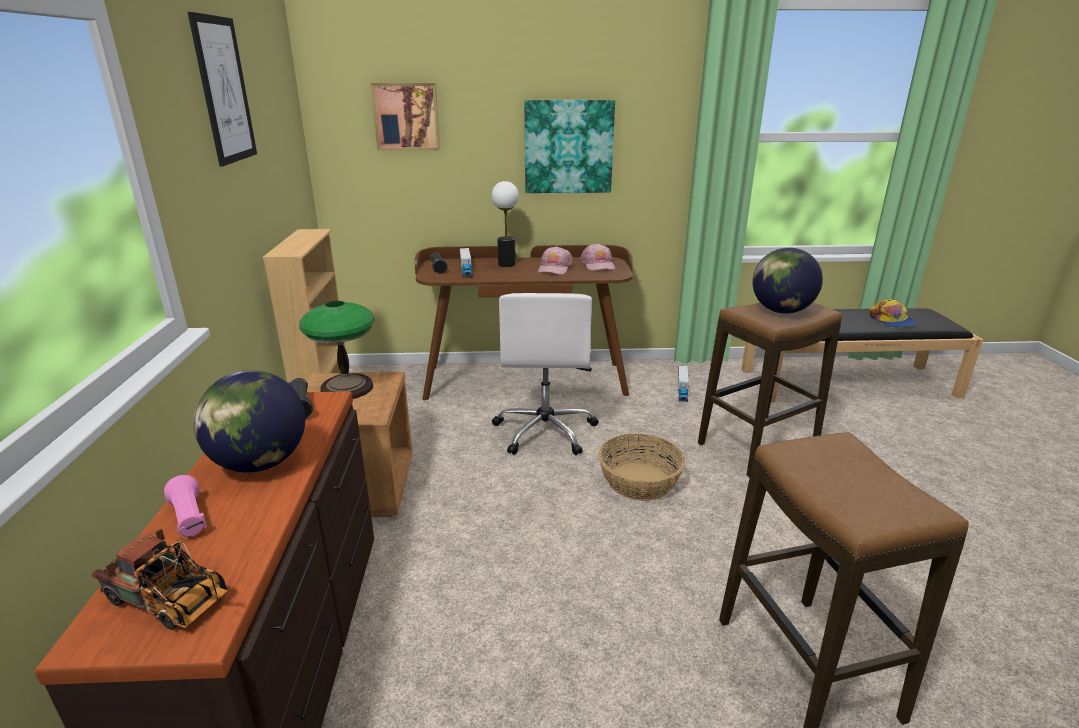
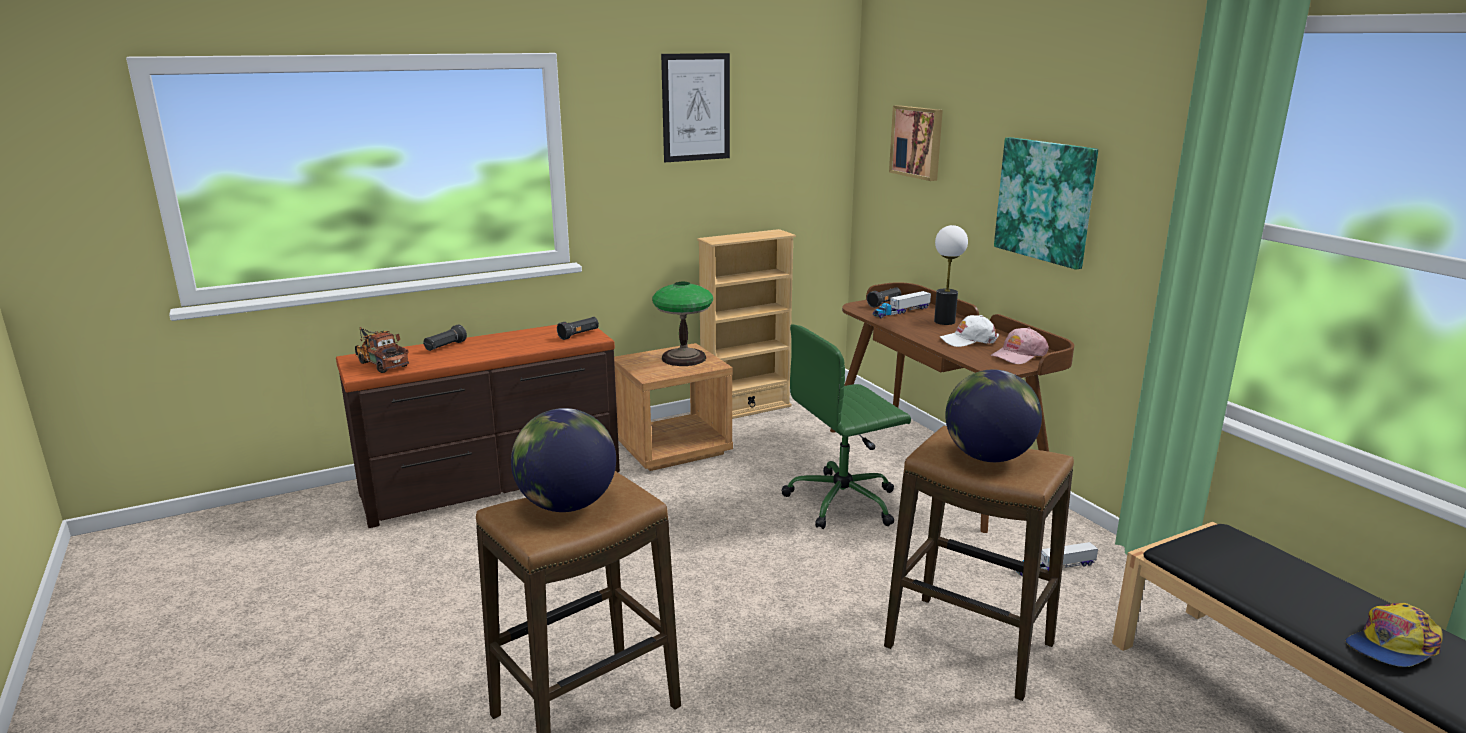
camera: 65 degrees right, 5 degrees down
(173, 602) = (380, 363): toy truck -> toy truck turned 135 degrees clockwise
(189, 519) = (445, 347): pink flashlight -> black flashlight
(259, 463) = (505, 344): globe -> globe (566, 505)
(545, 431) = (844, 501): white office chair -> green office chair
(554, 268) = (968, 340): pink cap -> white cap
(638, 481) = (805, 572): basket -> none

